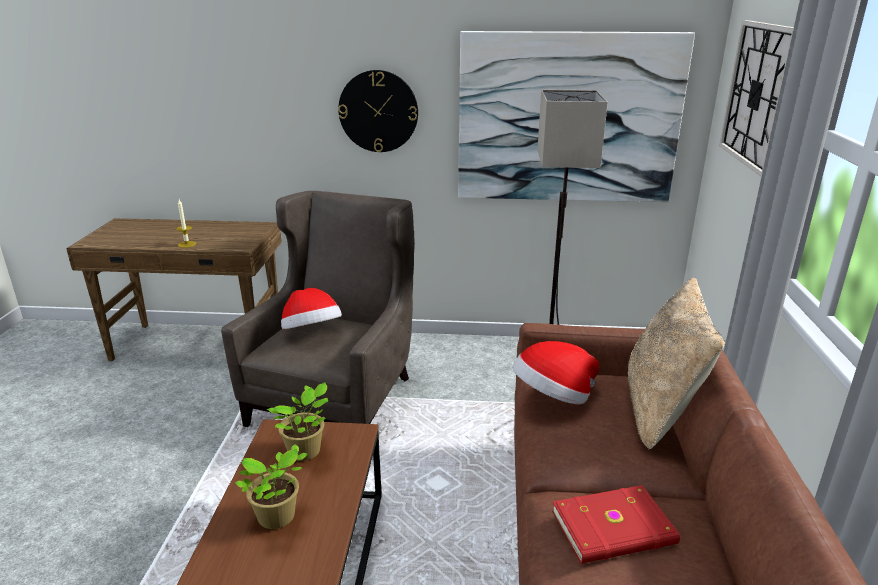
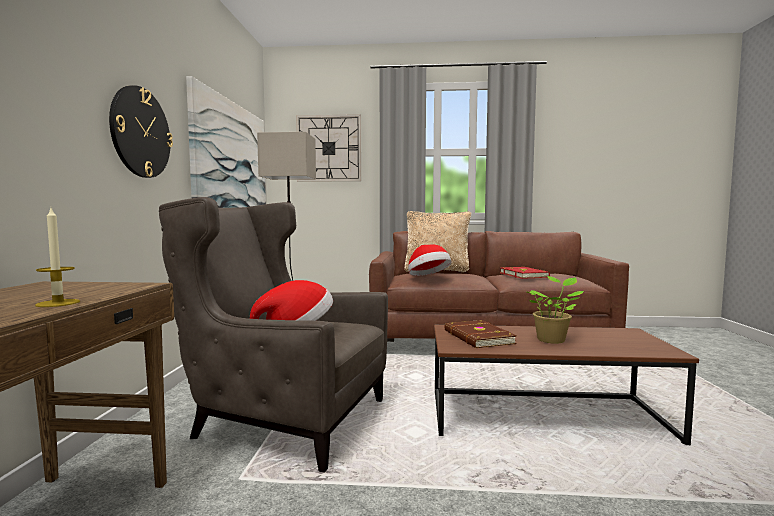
camera: 90 degrees left, 20 degrees down
(306, 452) = (477, 337): potted plant -> brown book

